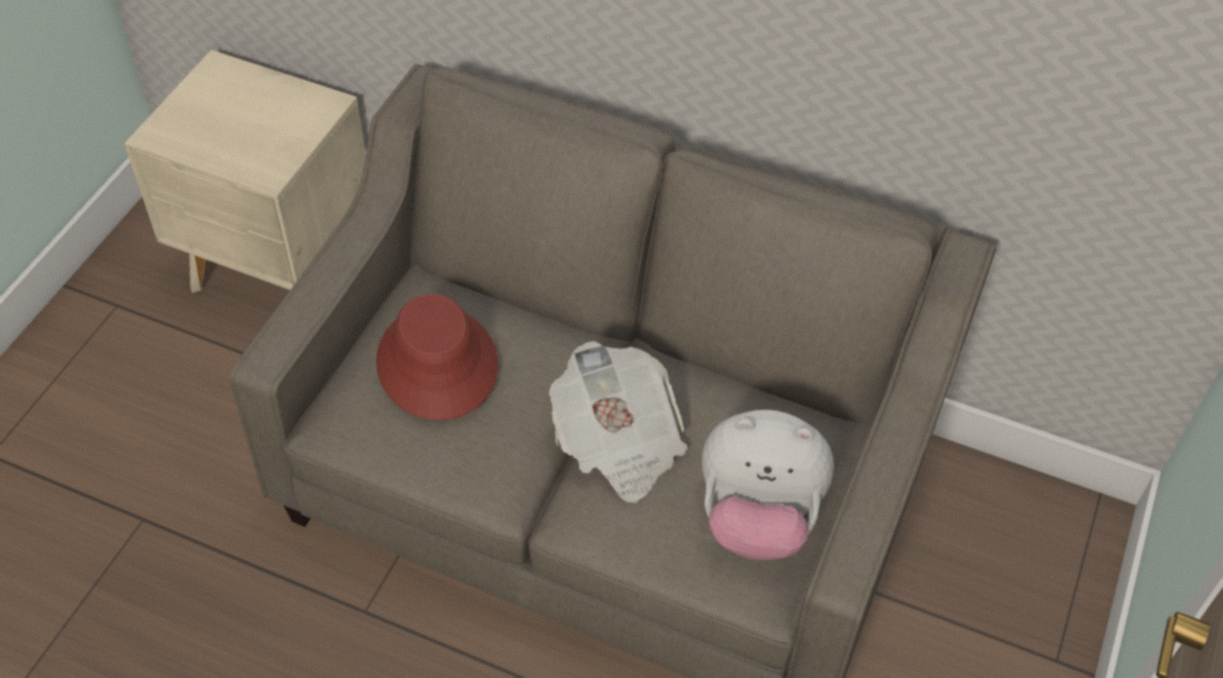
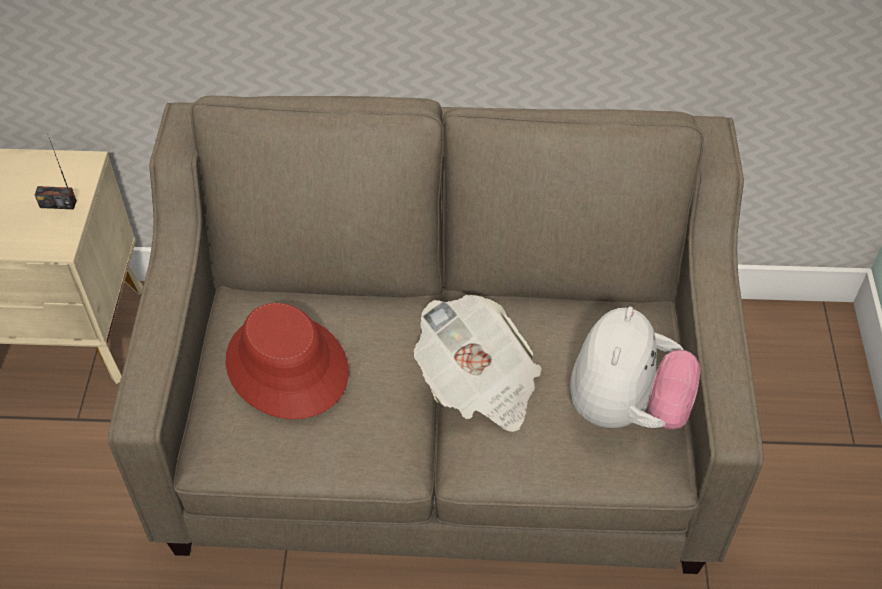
camera: 20 degrees left, 0 degrees up
(287, 135) = (58, 204): none -> radio
(757, 518) = (625, 408): plush toy -> plush toy turned 60 degrees counterclockwise

